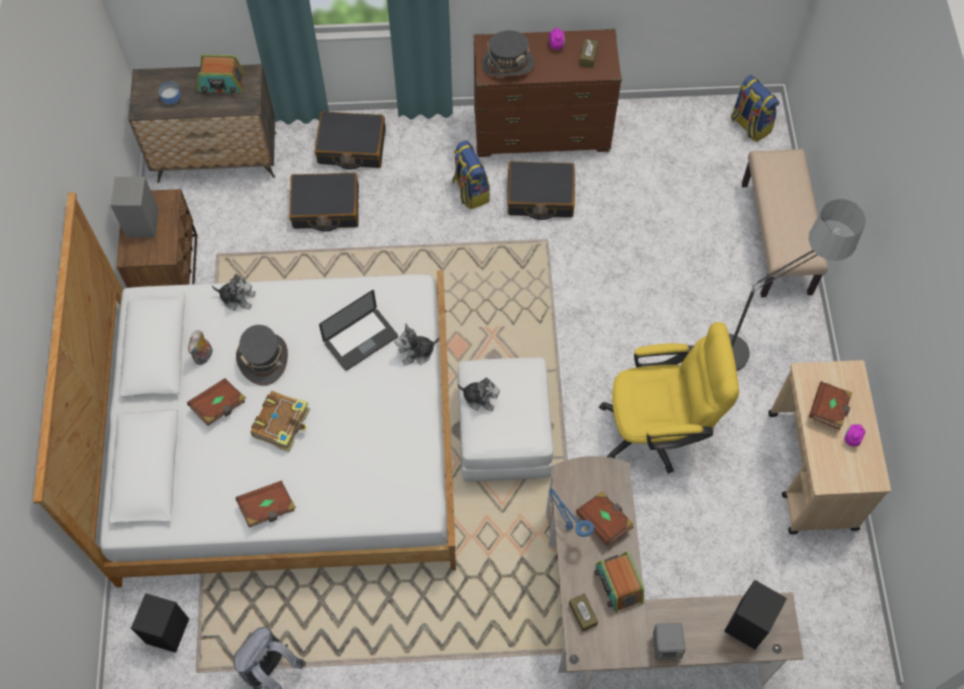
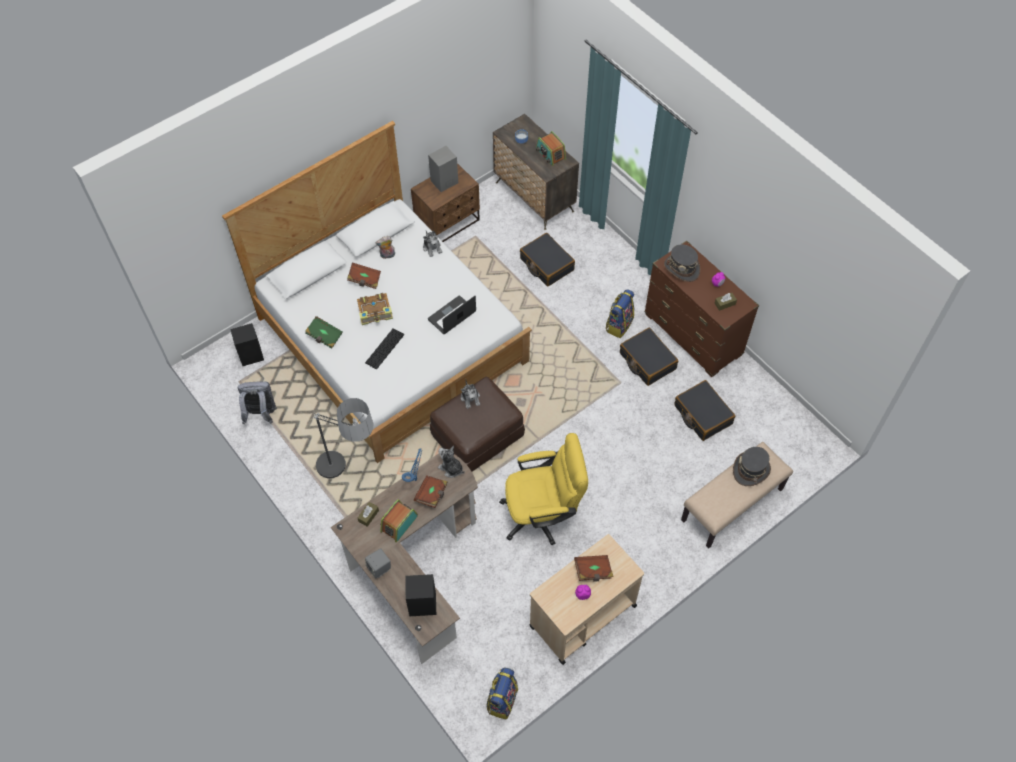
camera: 55 degrees right, 5 degrees down
(263, 359) = (406, 281): grey hat -> grey hat (751, 470)
(267, 508) = (324, 336): brown book -> green book
(348, 446) = (384, 348): none -> keyboard
(351, 147) = (596, 251): black suitcase -> black suitcase (702, 415)
(361, 340) = (452, 316): laptop -> laptop turned 120 degrees clockwise
(416, 353) = (465, 345): plush toy -> plush toy (451, 468)
(503, 432) = (477, 435): white ottoman -> brown ottoman
(658, 429) = (543, 514): yellow office chair -> yellow office chair turned 60 degrees counterclockwise
(749, 125) = (804, 442): backpack -> backpack (502, 699)
(757, 342) = (647, 535): floor lamp -> floor lamp (351, 476)

